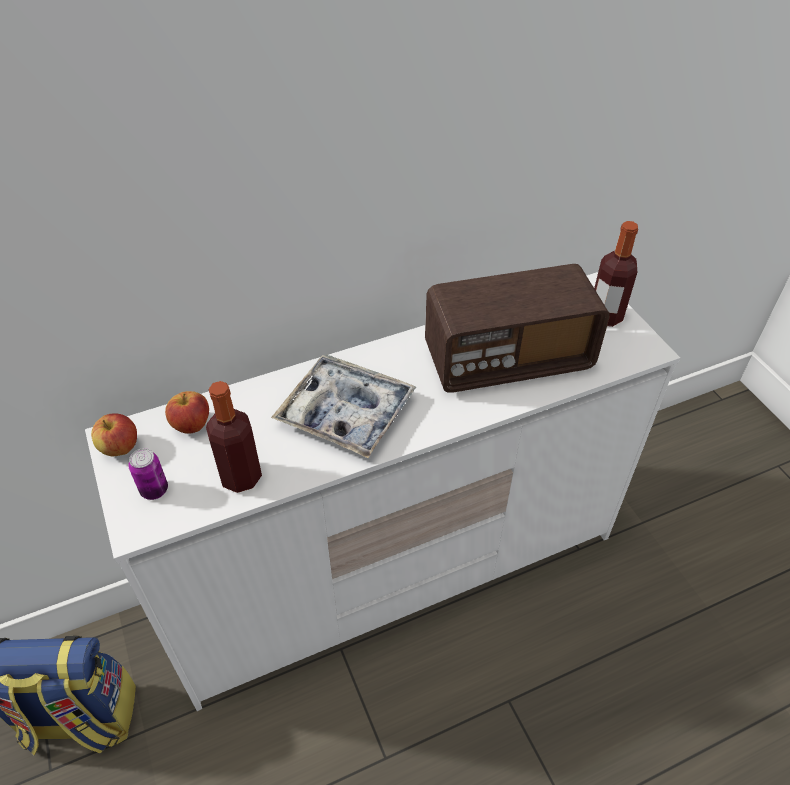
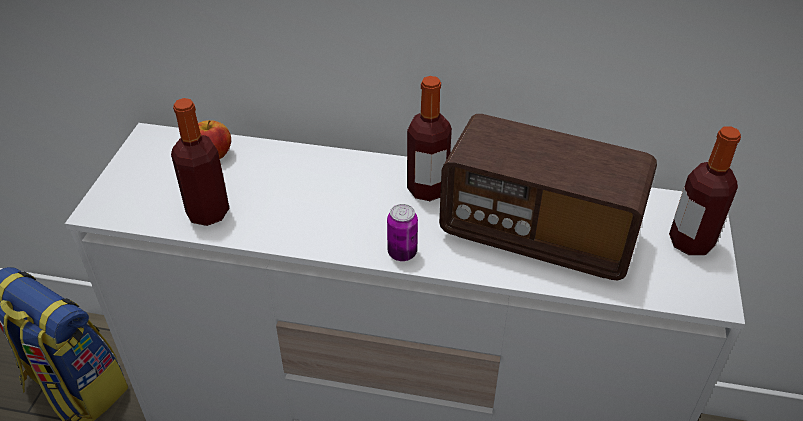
camera: 35 degrees right, 5 degrees down
(120, 448) = (147, 147): apple -> none
(154, 490) = (139, 189): can -> can (402, 253)
(346, 412) = (341, 206): tray -> none
(399, 365) = (427, 189): none -> bottle

